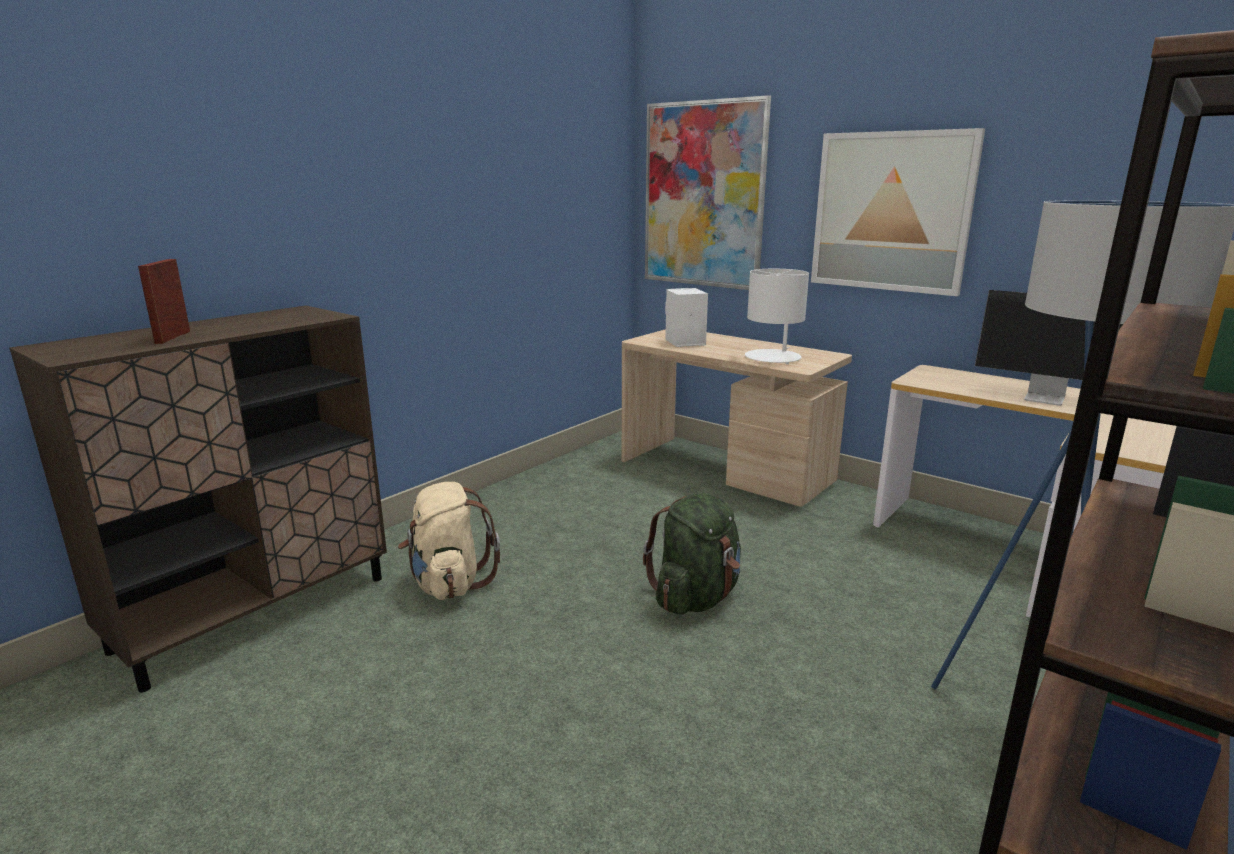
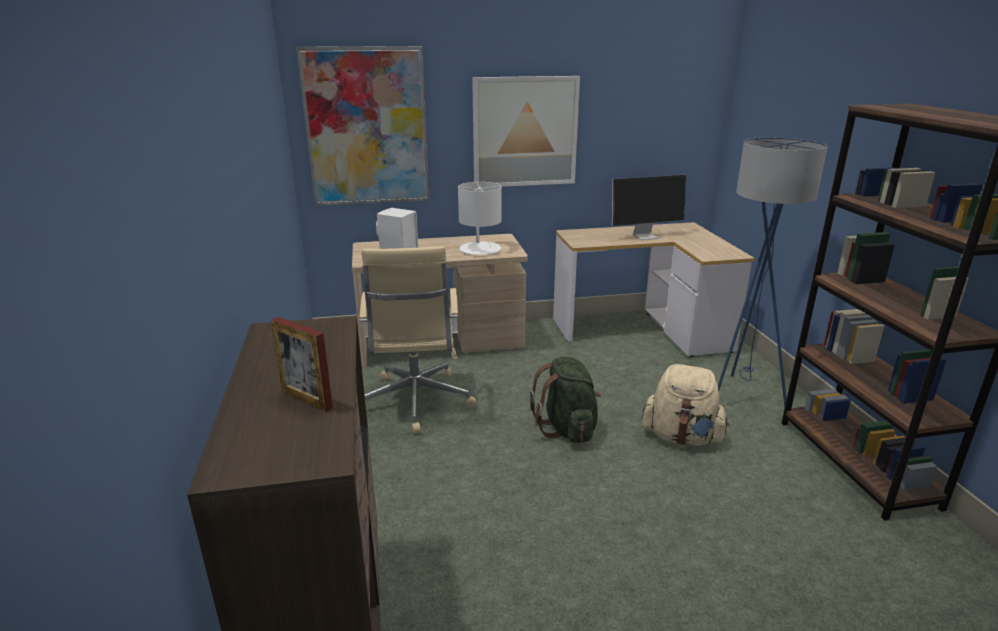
camera: 50 degrees left, 5 degrees up
(449, 583) = (426, 515): beige backpack -> beige backpack (681, 437)
(607, 504) = (415, 402): none -> beige office chair

